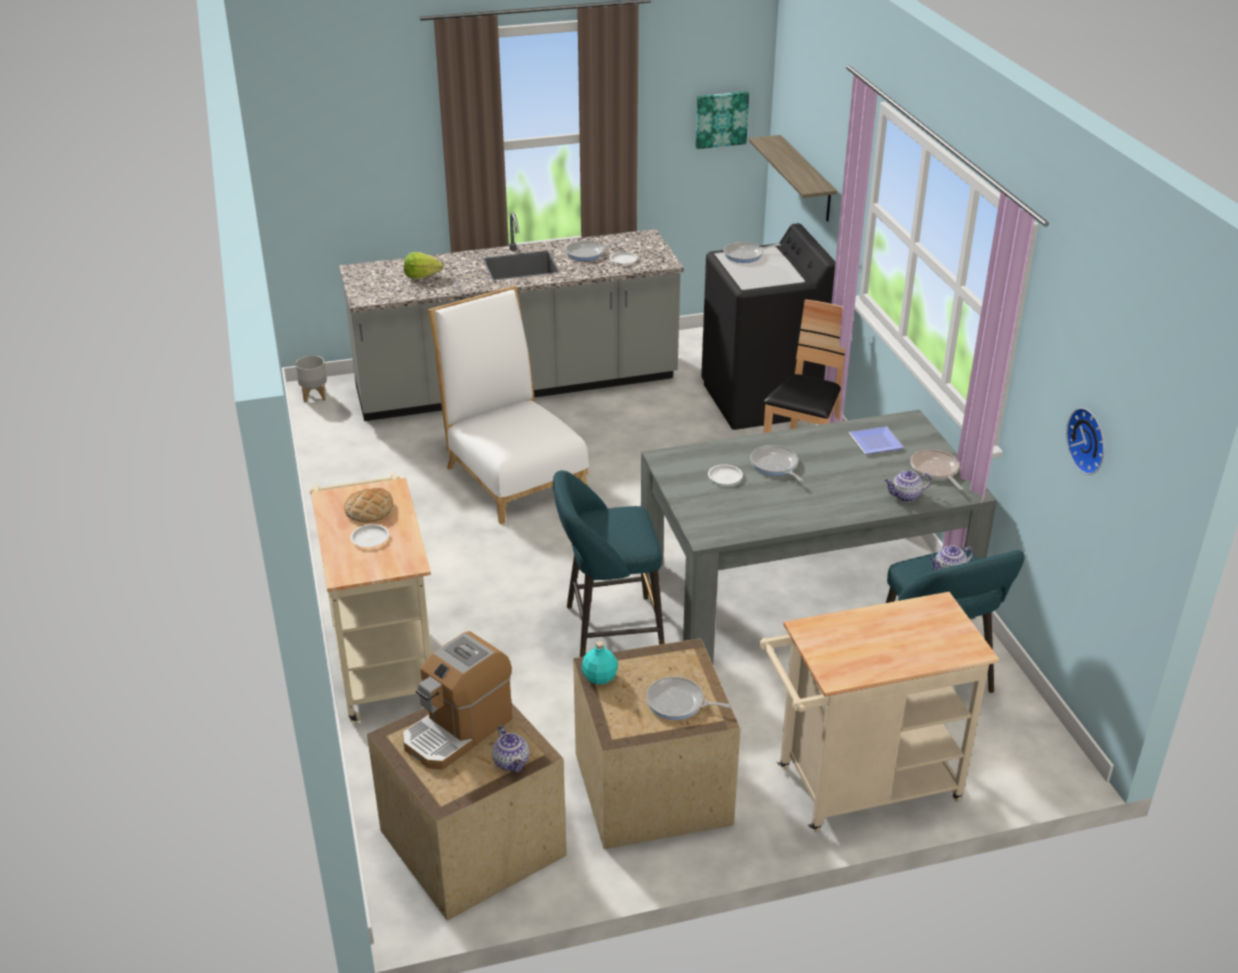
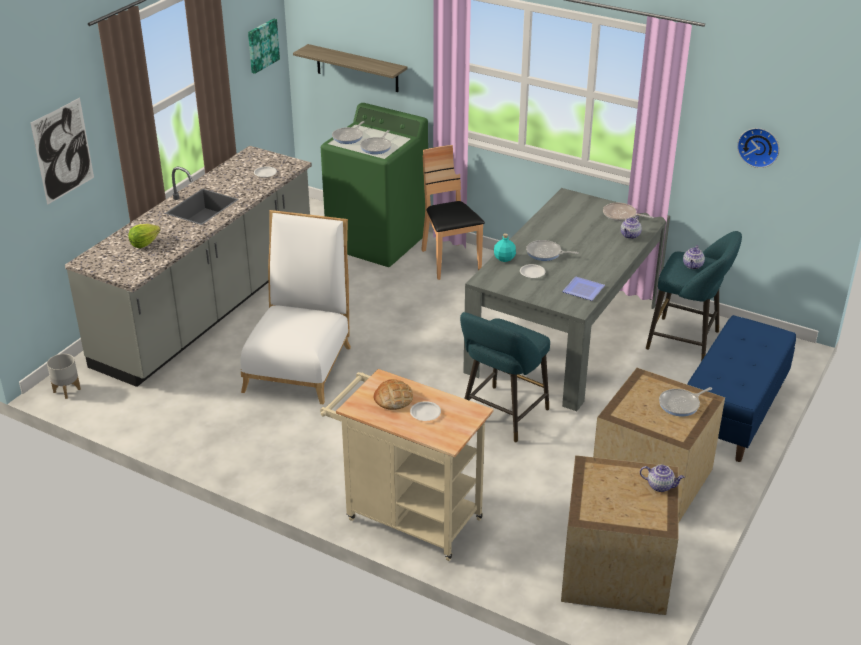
camera: 45 degrees left, 0 degrees up
(376, 148) = (63, 151): none -> picture
(458, 730) = (608, 490): coffee machine -> none
(512, 474) = (300, 364): white chair -> white chair turned 90 degrees clockwise
(587, 253) = (233, 179): frying pan -> frying pan (377, 147)
(600, 677) = (626, 417): turquoise bottle -> turquoise bottle (504, 258)
(762, 400) = (378, 241): black washing machine -> green washing machine
(857, 787) = (733, 414): beige cart -> blue bench
(873, 442) = (570, 216): plate -> plate (582, 290)

